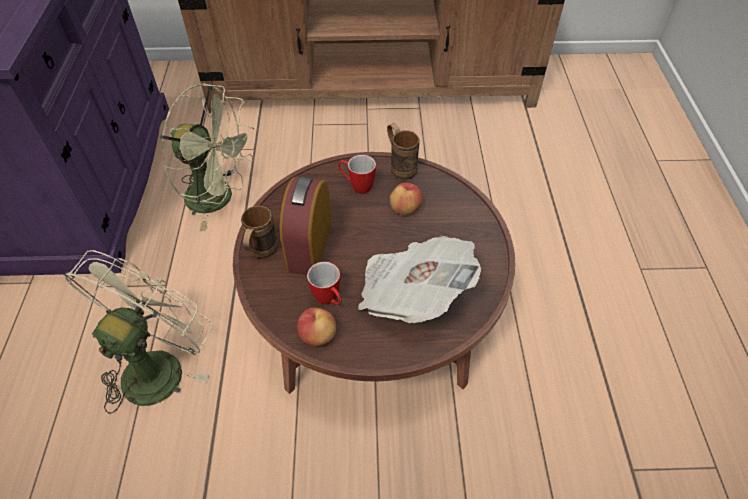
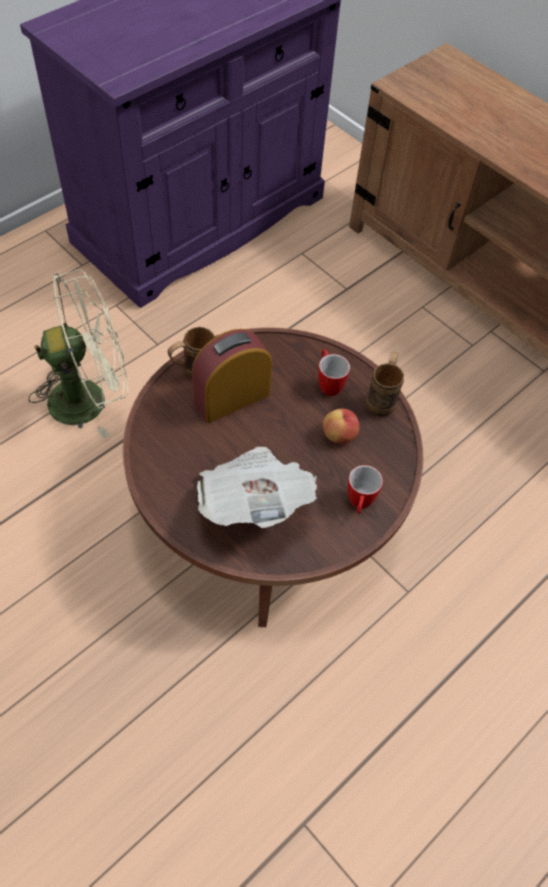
camera: 45 degrees right, 5 degrees up
(220, 198) = (270, 309): green fan -> none
(317, 335) = (153, 464): apple -> none
(329, 300) = (193, 449): mug -> mug (359, 505)

